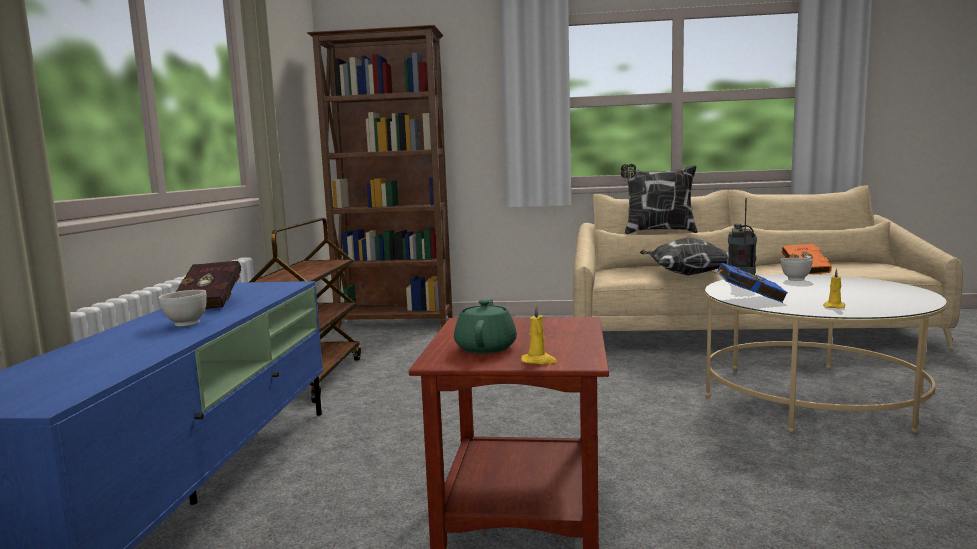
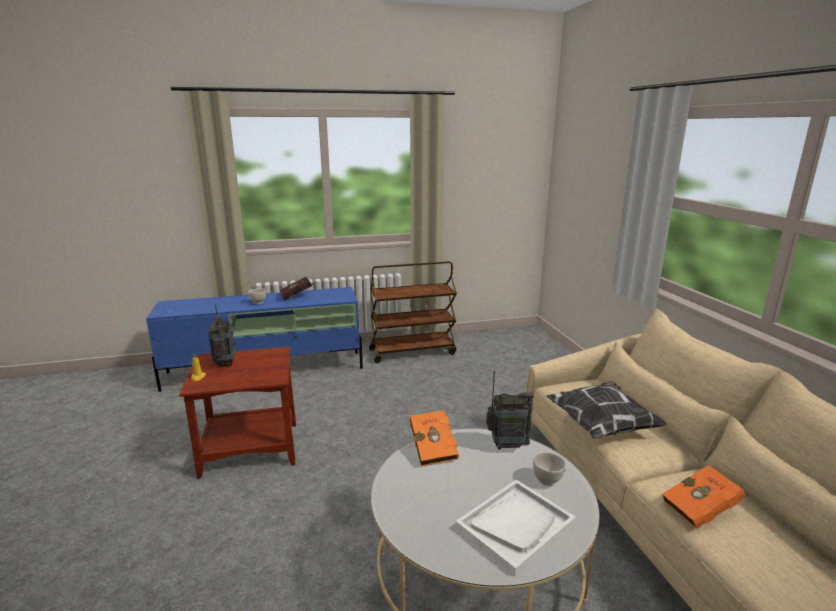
camera: 70 degrees right, 10 degrees up
(396, 323) = (541, 345): brown bookcase -> none
(486, 347) = (225, 363): green teapot -> radio
(658, 232) = (664, 375): pillow -> none
(747, 298) = (433, 448): blue book -> orange book
(834, 306) = (411, 494): yellow candle -> none
(865, 288) = (515, 526): none -> white tray

